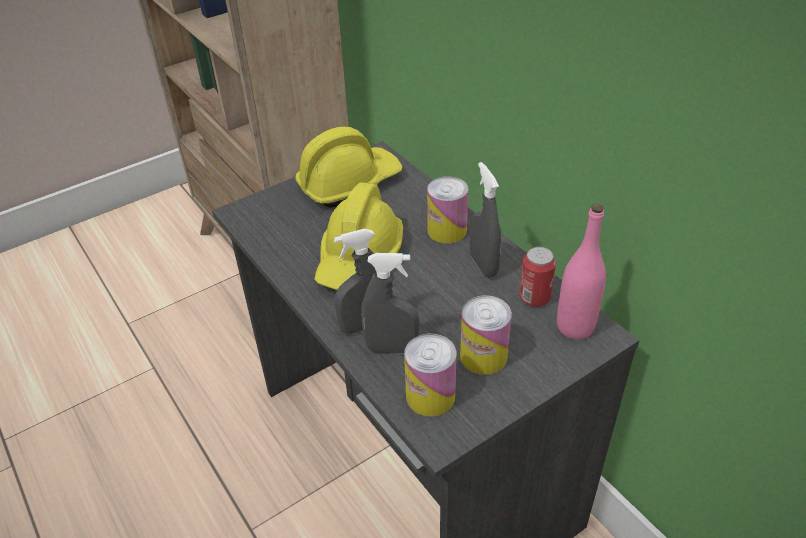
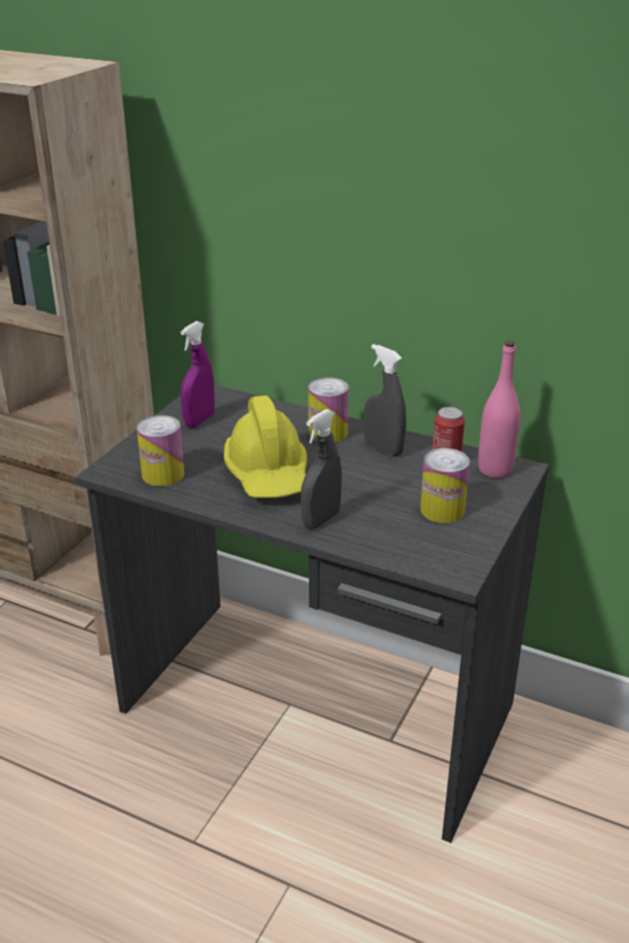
camera: 30 degrees left, 10 degrees down
(349, 183) = (199, 420): yellow hard hat -> purple spray bottle
(392, 348) = (361, 528): grey spray bottle -> none
(430, 396) = (425, 549): can -> can (163, 474)

